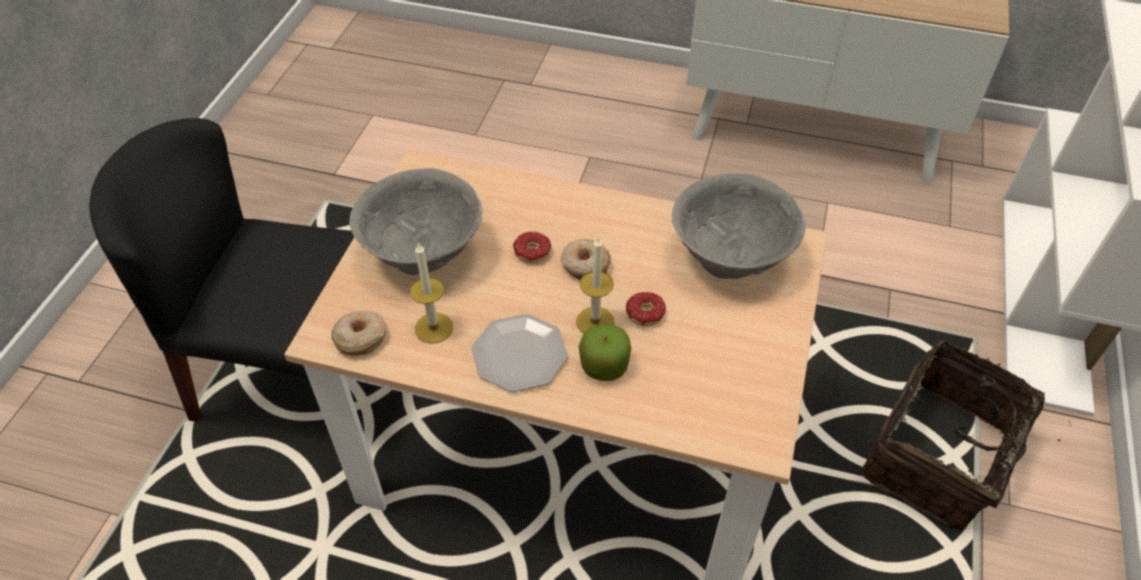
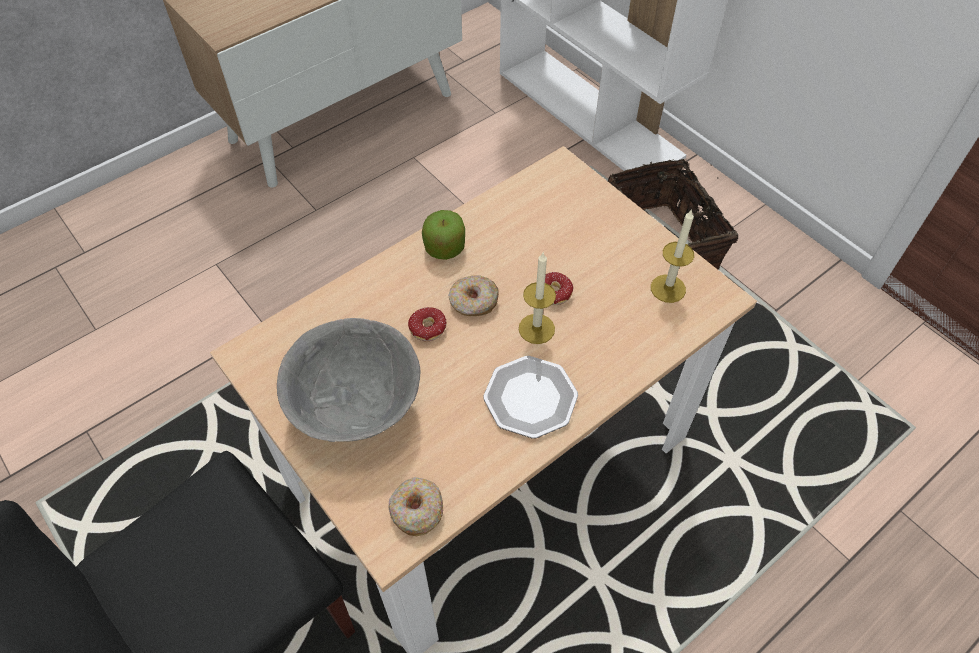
camera: 55 degrees left, 5 degrees up
(434, 328) = (451, 445): candle -> candle (668, 288)
(604, 366) = (584, 348): apple -> apple (444, 248)
(731, 257) = (542, 211): grey bowl -> none

